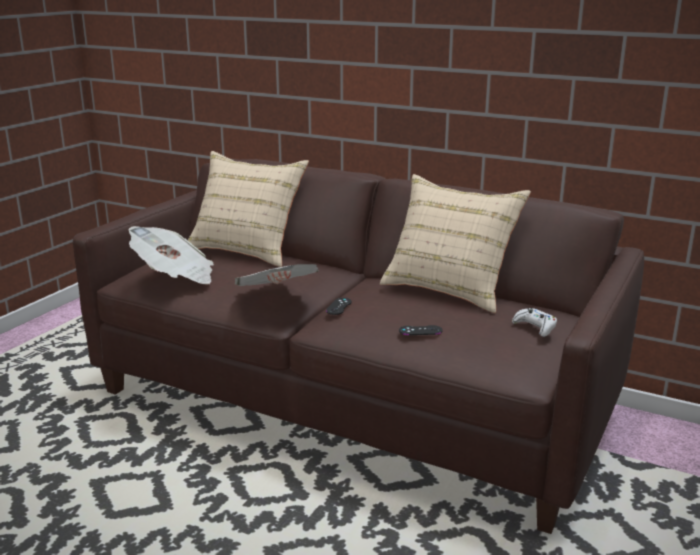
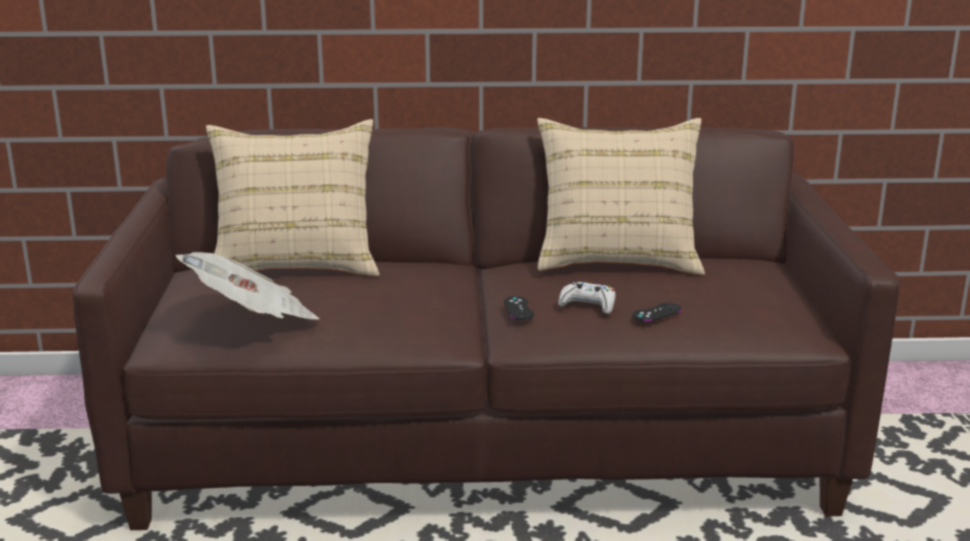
camera: 30 degrees left, 0 degrees up
(276, 298) = (431, 315): newspaper -> none
(535, 327) = (760, 280): white game controller -> white game controller (588, 305)

